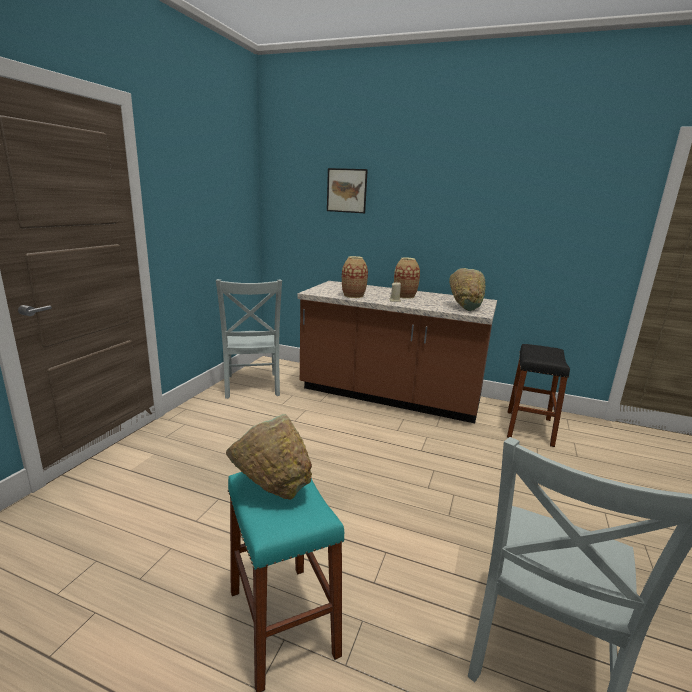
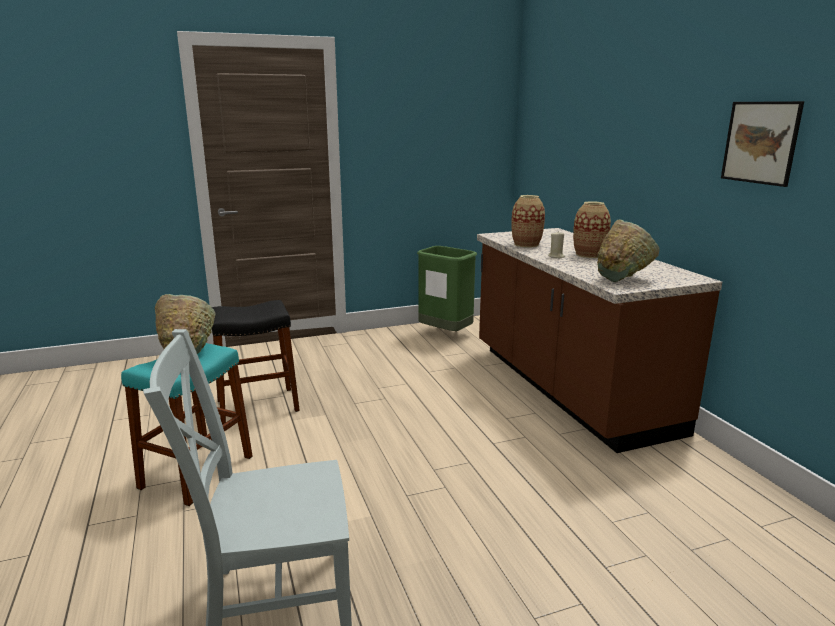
camera: 50 degrees right, 0 degrees up
(252, 387) = (445, 334): grey chair -> green trash can
(346, 190) = (581, 112): picture -> picture (760, 142)
(529, 428) = (690, 492): black stool -> black stool (257, 405)

